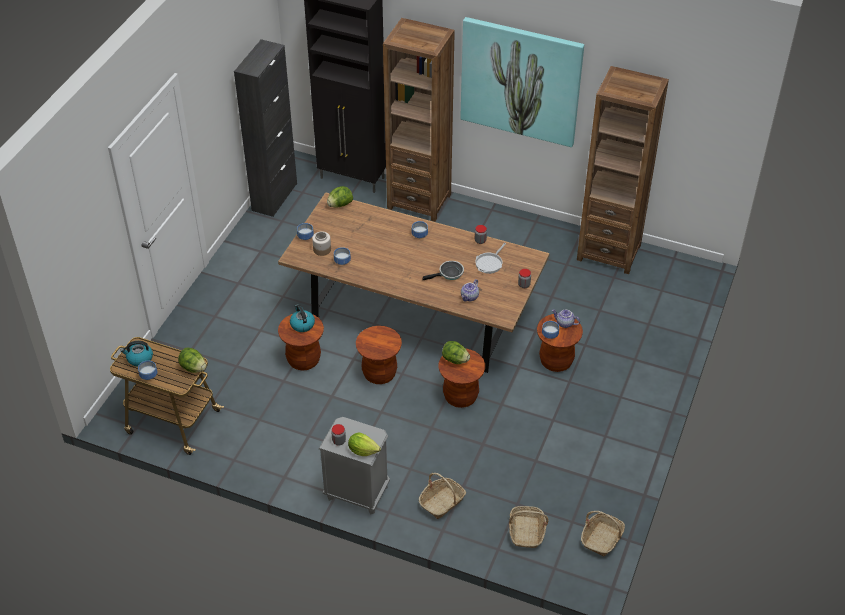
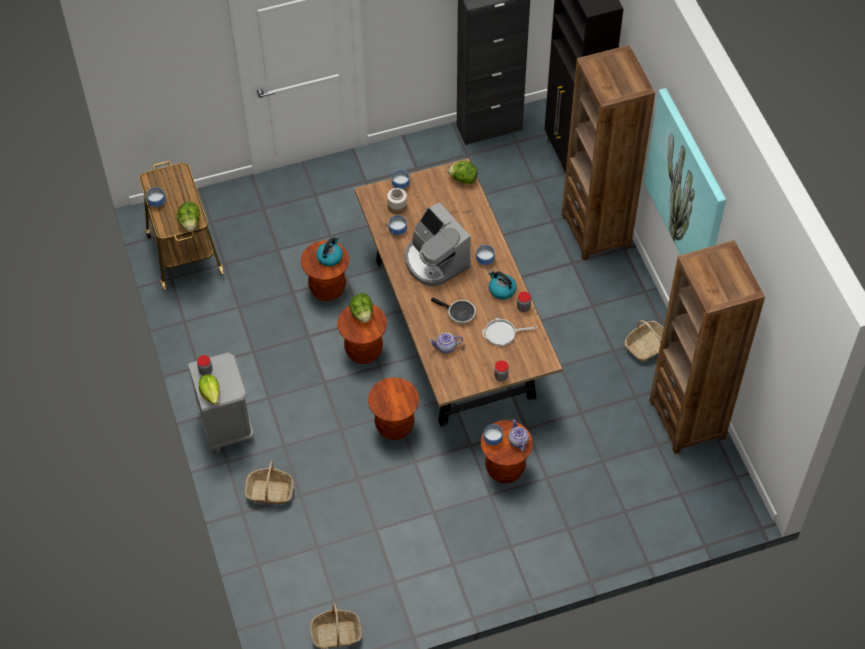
camera: 50 degrees right, 10 degrees up
(139, 359) = (168, 183): kettle -> kettle (501, 290)
(391, 259) = (435, 261): none -> coffee machine
(455, 360) = (394, 390): lettuce -> lettuce (362, 314)
(526, 532) = (294, 573): basket -> basket (647, 346)

